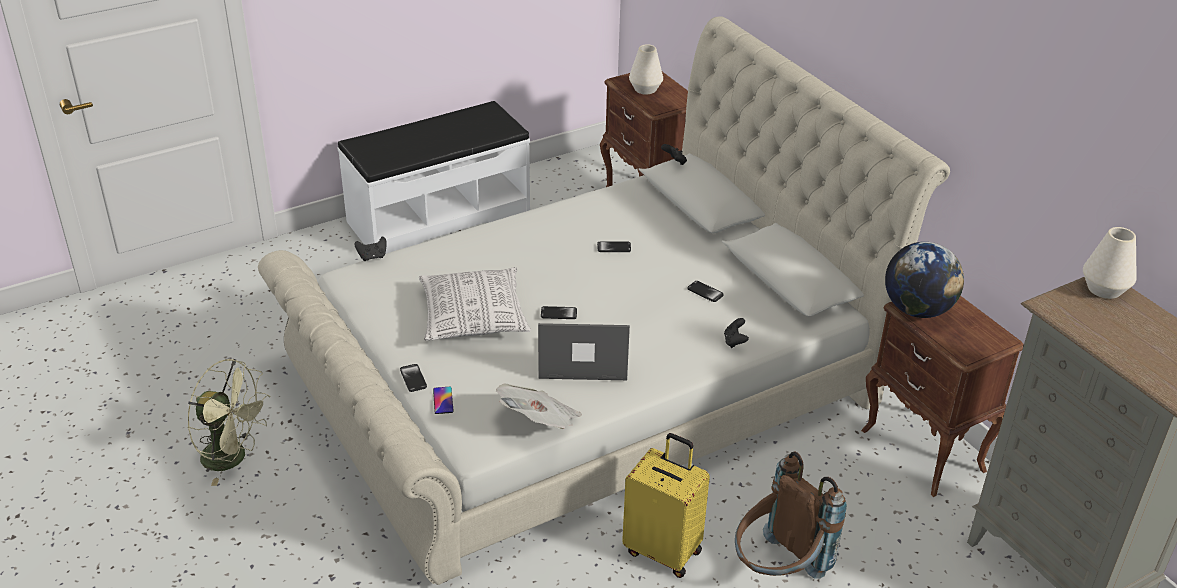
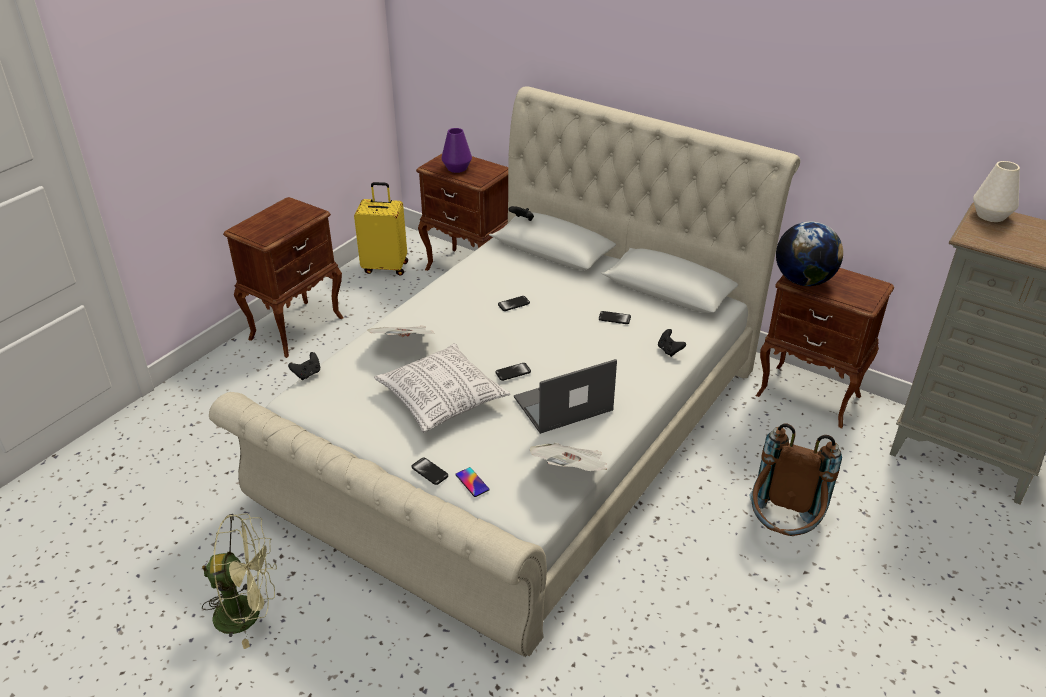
camera: 25 degrees left, 0 degrees up
(438, 216) = (296, 328): white bench -> brown nightstand
(478, 256) = (404, 345): none -> newspaper
(645, 89) = (457, 168): white vase -> purple vase
(664, 550) = (686, 547): yellow suitcase -> yellow suitcase (385, 267)

